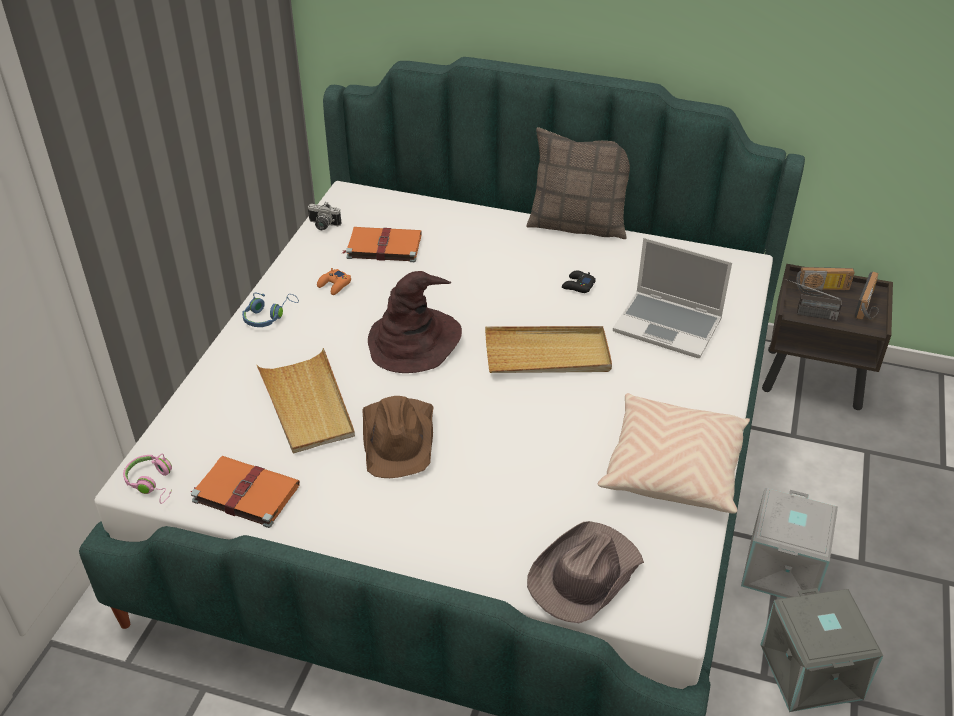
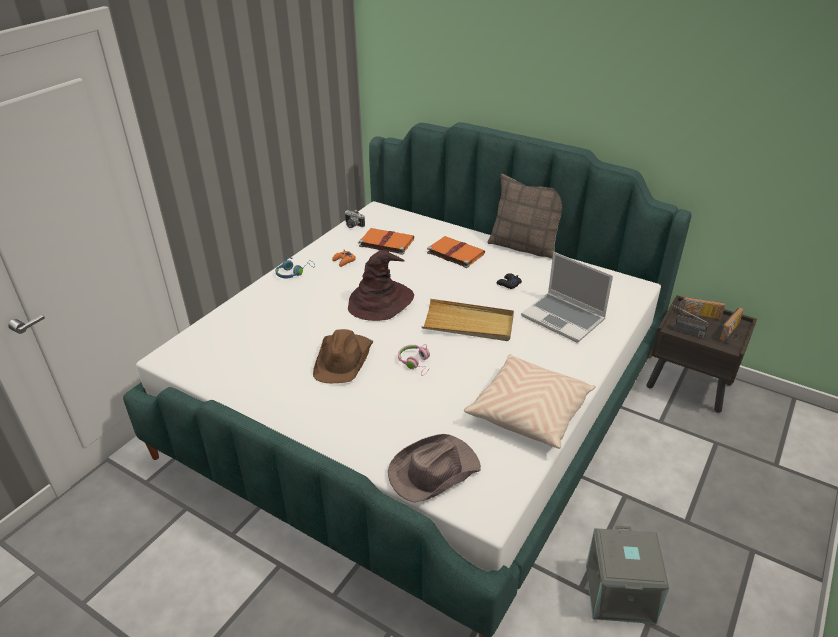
camera: 15 degrees right, 5 degrees down
(153, 483) = (175, 359): pink headphones -> pink headphones (416, 363)
(244, 493) = (228, 375): orange book -> orange book (454, 253)
(307, 404) = (293, 329): beige tray -> none
(783, 569) = (622, 514): grey storage box -> none

